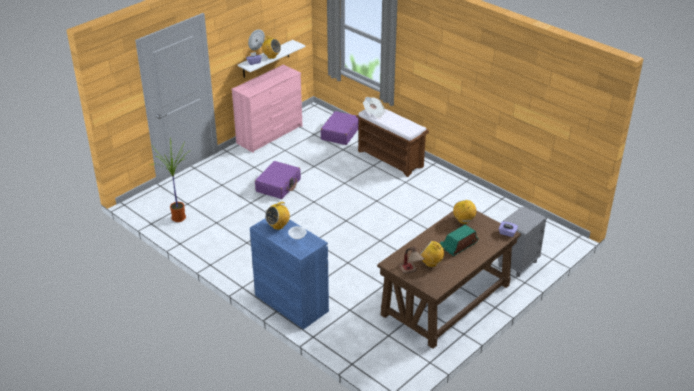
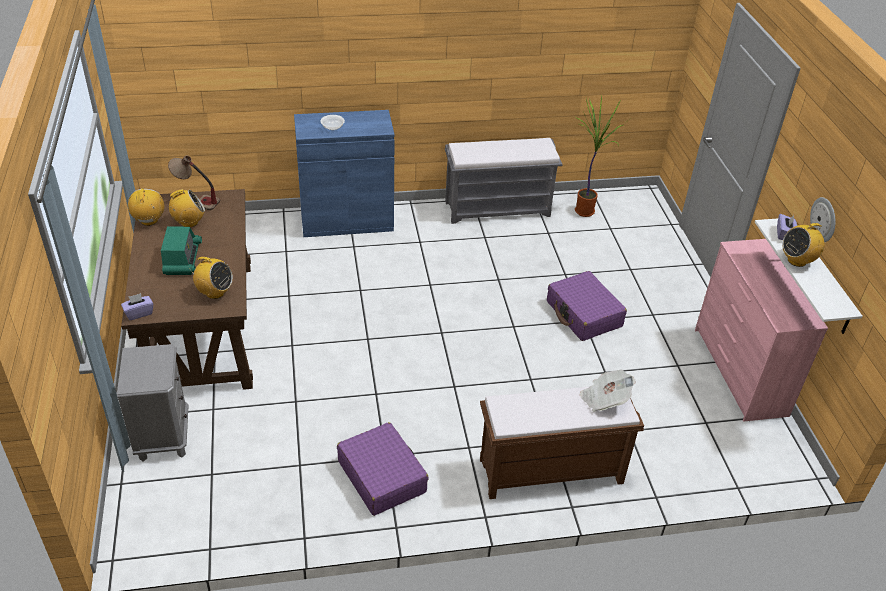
camera: 125 degrees right, 5 degrees up
(210, 250) = (498, 208): none -> grey bench
(278, 226) = (366, 124): radio -> radio (149, 221)
(340, 133) = (685, 456): purple suitcase -> purple suitcase (382, 476)

